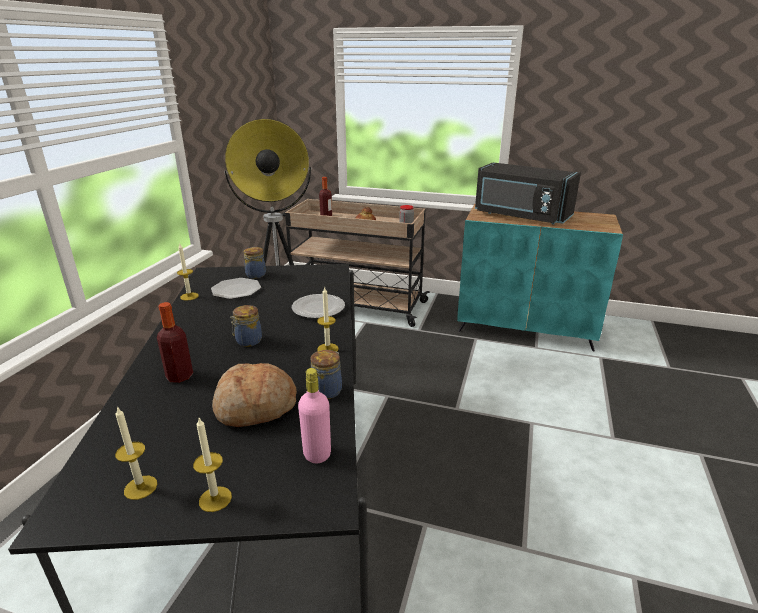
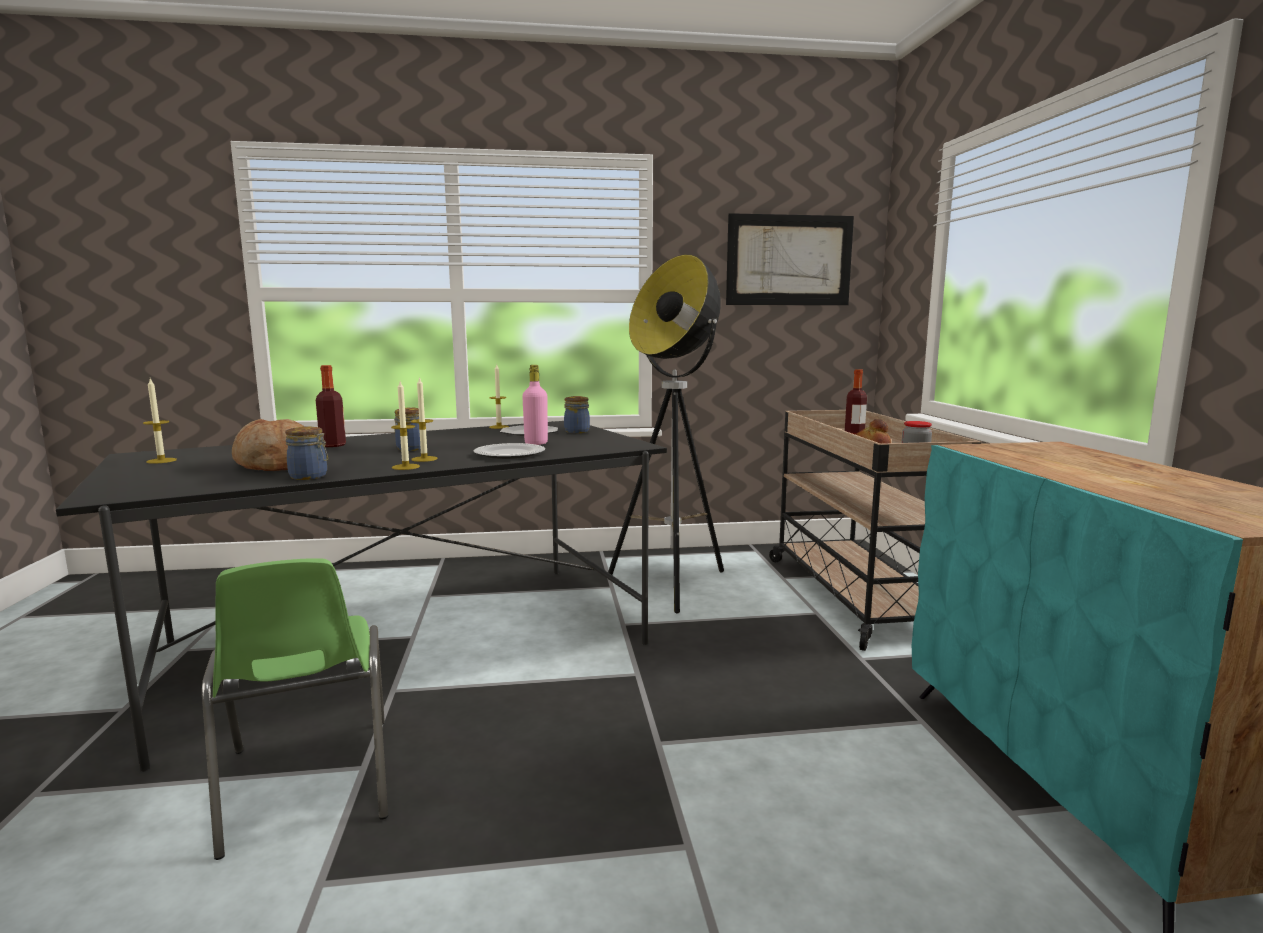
camera: 65 degrees right, 15 degrees down
(215, 499) = (133, 474): candle -> candle (424, 459)
(242, 101) = (789, 260): none -> picture
(317, 454) = (187, 486): pink bottle -> pink bottle (536, 443)
(432, 553) = (307, 785): none -> green chair
(521, 216) = (1074, 464): black microwave -> none

